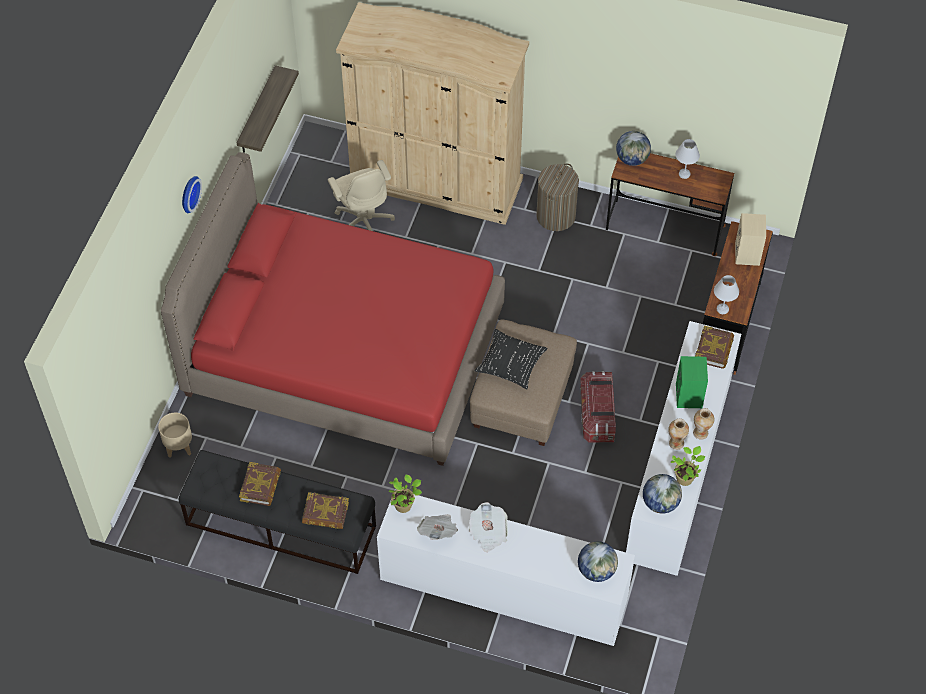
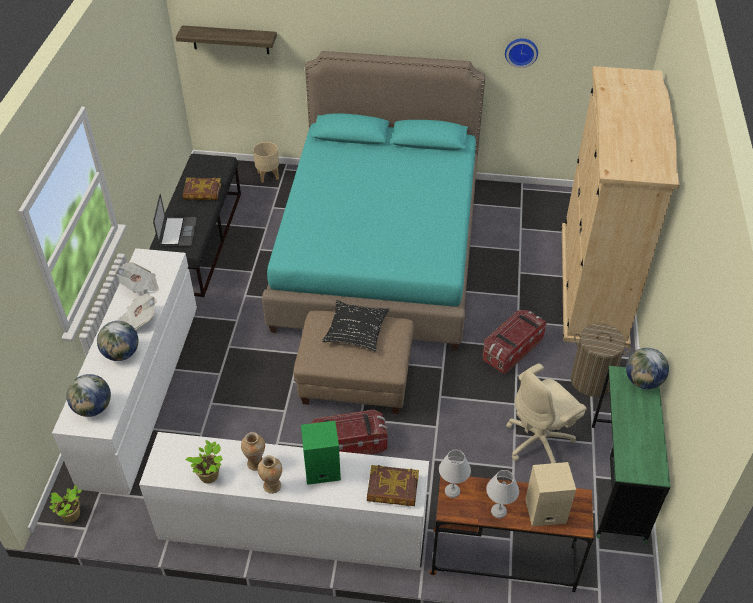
camera: 80 degrees right, 10 degrees down
(188, 193) = (397, 24): wall clock -> wall clock (521, 51)
(257, 112) = (542, 86): shelf -> shelf (230, 39)
(325, 513) = (177, 232): book -> laptop
(345, 352) = (379, 252): red bed -> turquoise bed
(363, 223) = (524, 243): beige office chair -> beige office chair (540, 441)
(404, 505) = (168, 261): potted plant -> potted plant (72, 516)
(508, 267) = (511, 350): none -> storage box
(660, 503) = (176, 456): globe -> globe (122, 354)
(665, 227) = (617, 481): brown desk -> green desk
(684, 173) = (645, 434): white table lamp -> white table lamp (499, 511)

